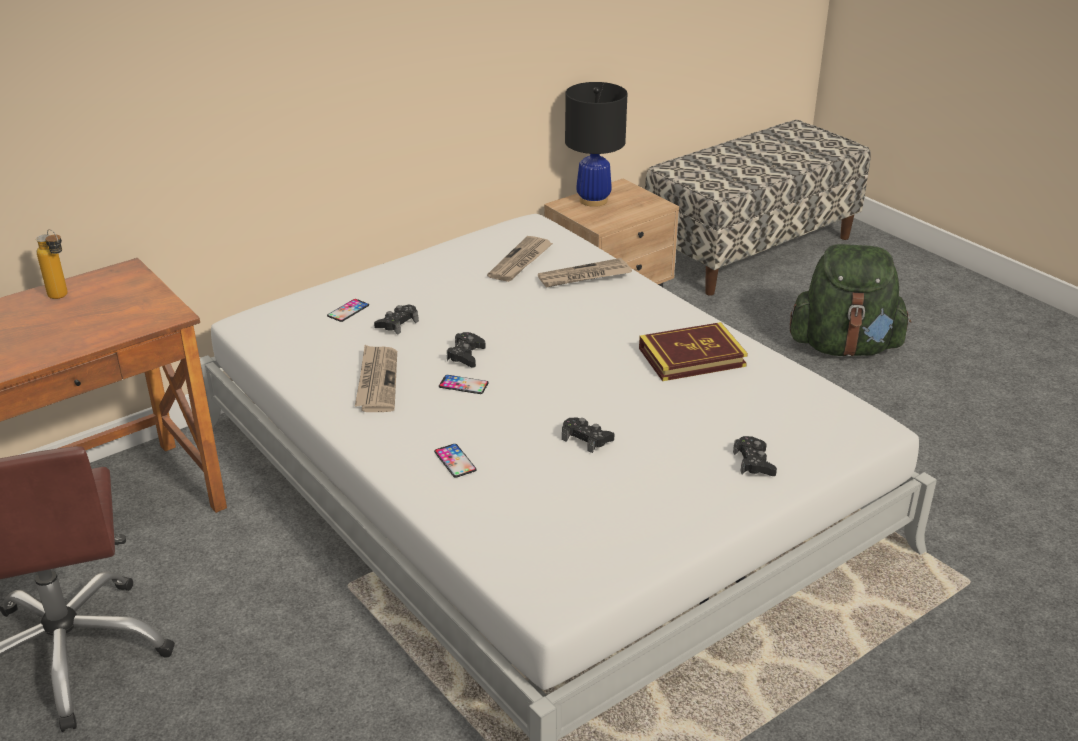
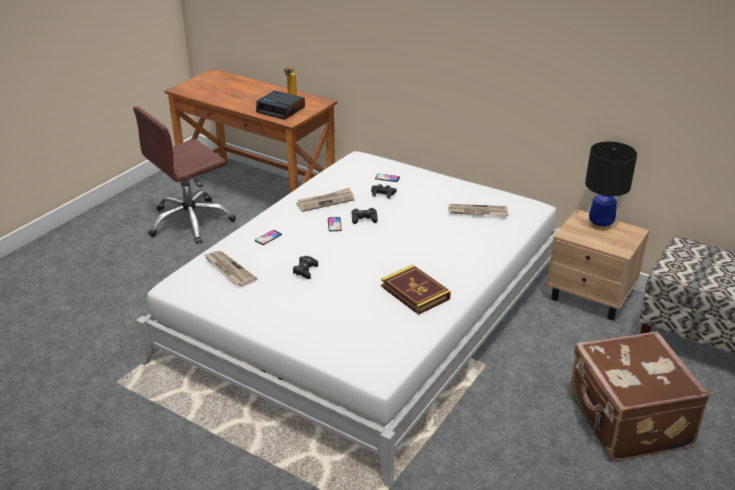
camera: 70 degrees right, 0 degrees up
(109, 316) = (281, 110): none -> alarm clock
(584, 276) = (478, 236): newspaper -> newspaper (228, 270)
(754, 463) = (313, 331): black game controller -> none
(844, 347) = (626, 421): green backpack -> brown suitcase

